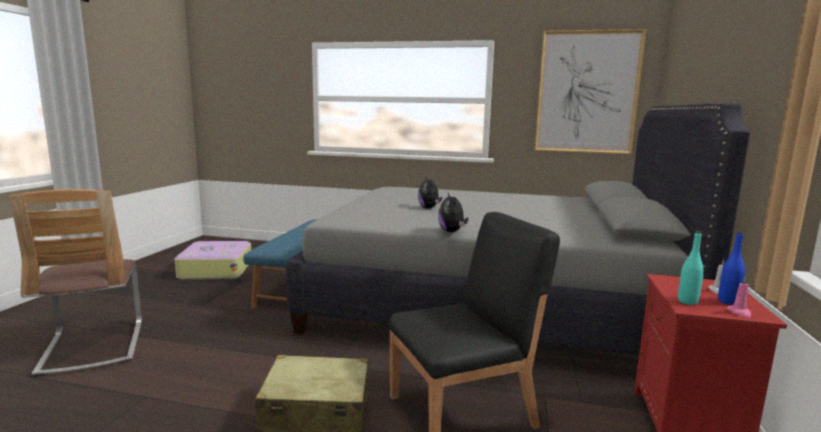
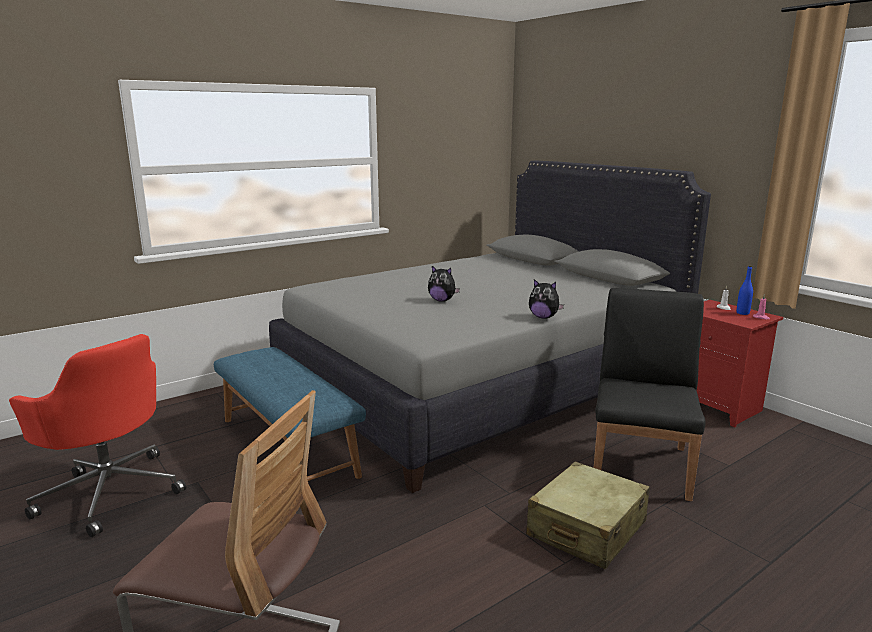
camera: 50 degrees left, 5 degrees up
(216, 270) = (110, 491): suitcase -> red office chair
(587, 92) = (460, 146): picture -> none
(687, 301) = (736, 320): turquoise bottle -> none

